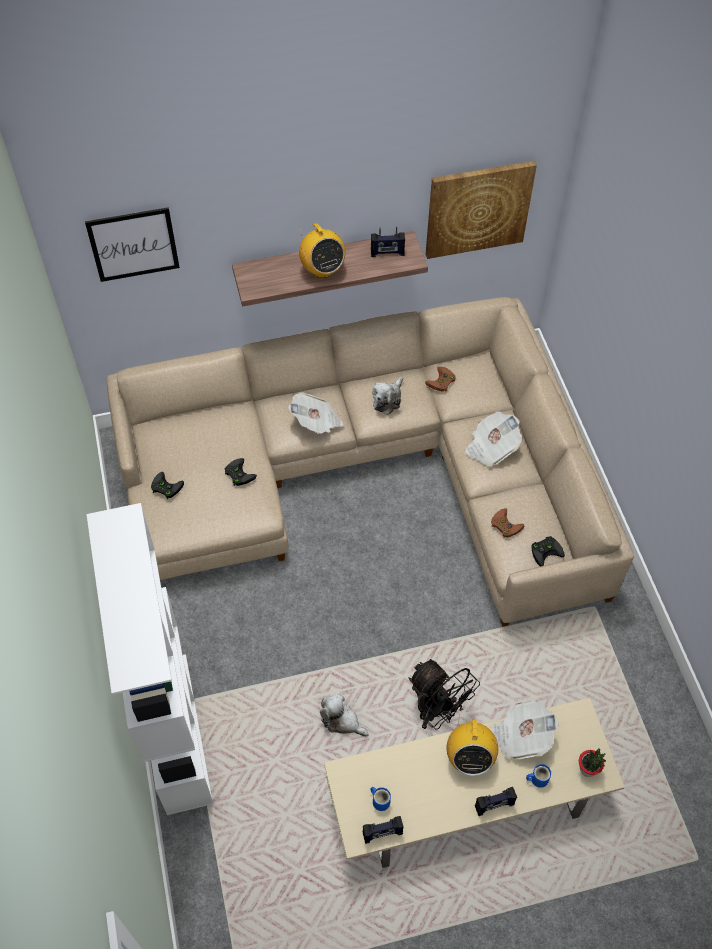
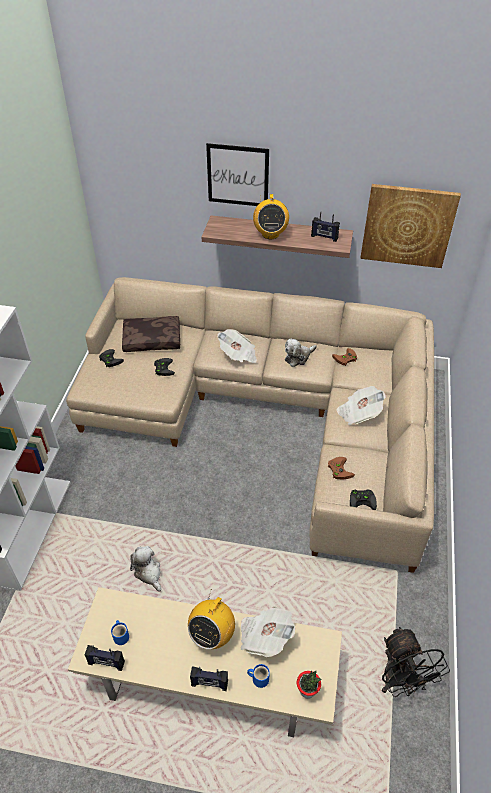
camera: 25 degrees right, 10 degrees down
(133, 244) = (141, 175): picture -> picture (238, 175)
(200, 438) = (152, 339): none -> brown pillow
(437, 711) = (224, 597): black fan -> black fan (400, 682)

